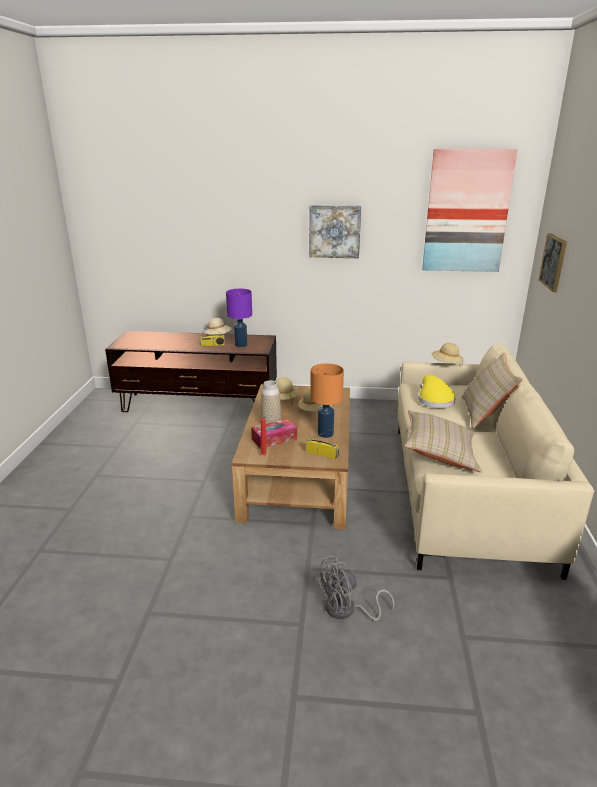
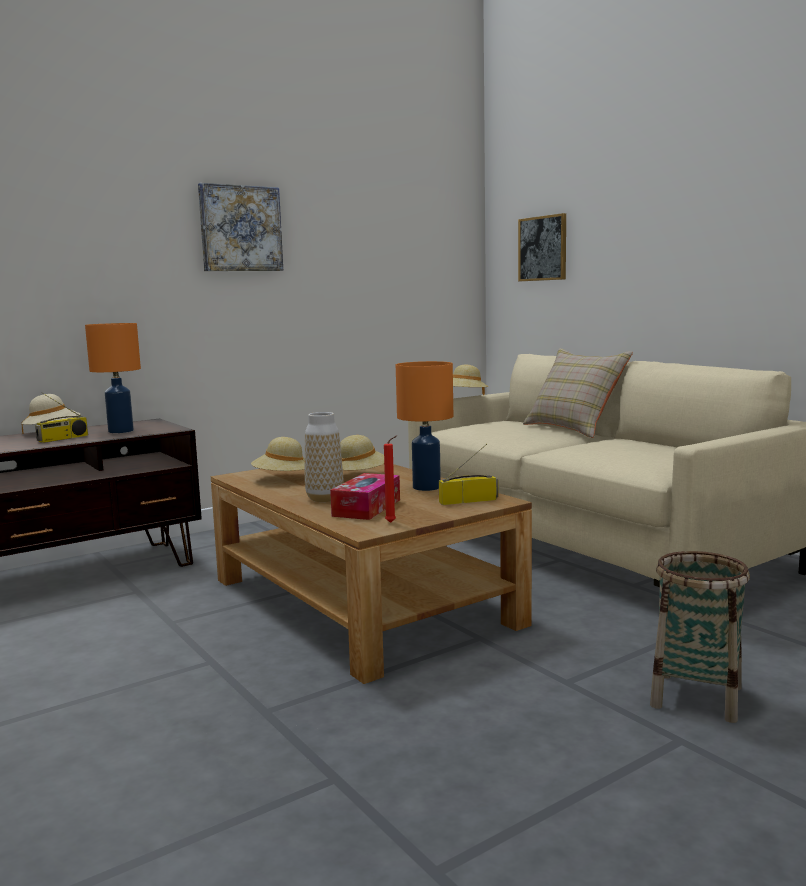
camera: 40 degrees left, 15 degrees down
(241, 345) = (121, 431): purple table lamp -> orange table lamp
(346, 610) = (696, 697): grey fan -> basket
(434, 400) = (499, 431): yellow hat -> none
(439, 453) = (613, 456): beige pillow -> none
(466, 212) = (409, 203): picture -> none

